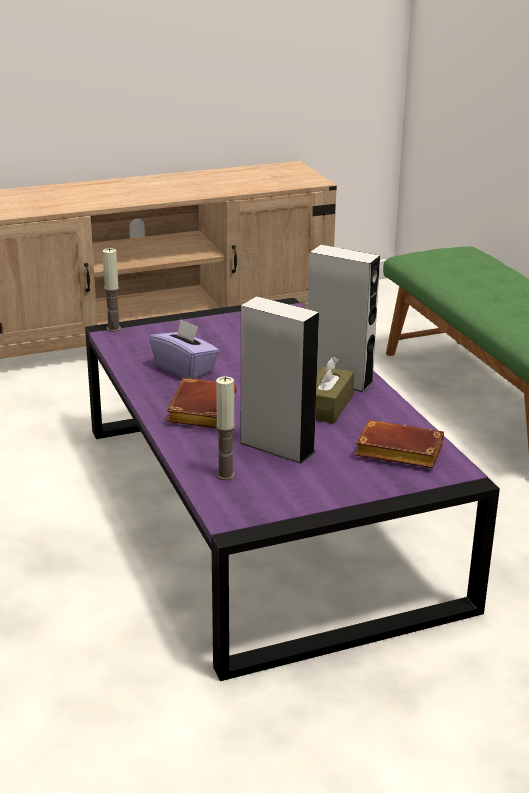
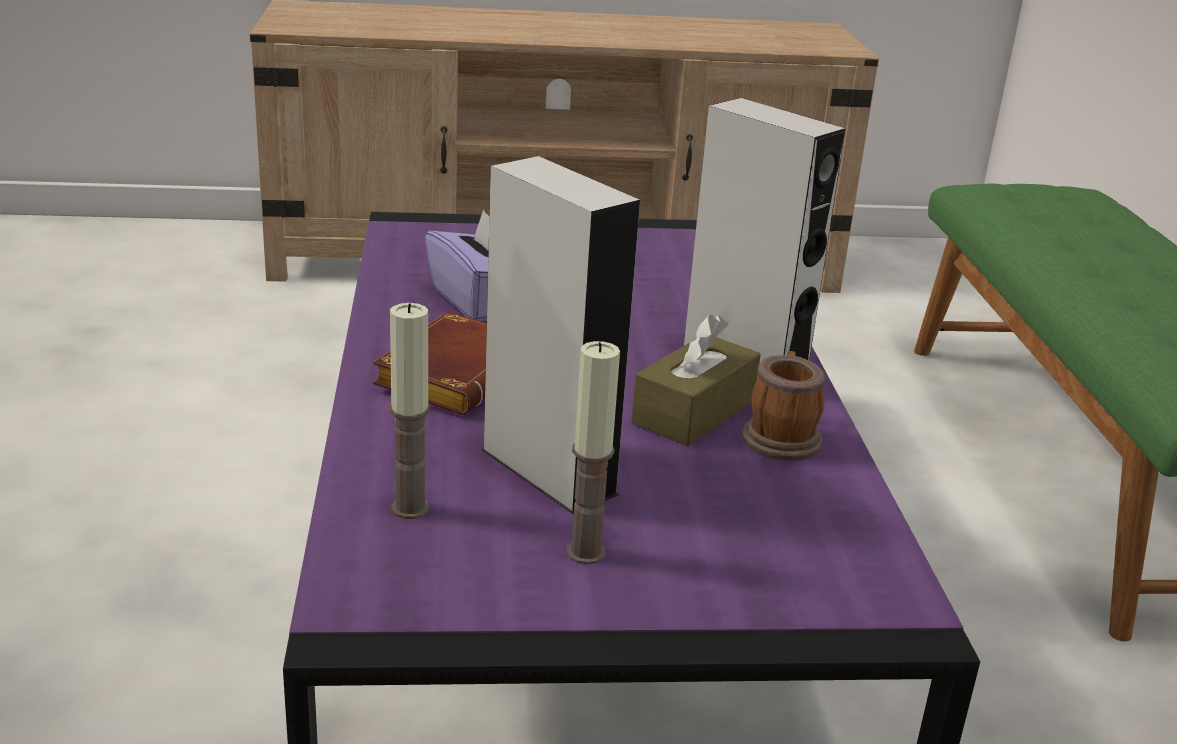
camera: 15 degrees right, 0 degrees up
(113, 328) = (411, 221): candle -> candle (585, 552)
(374, 410) = (781, 436): none -> mug
(396, 452) = (783, 530): brown book -> none

